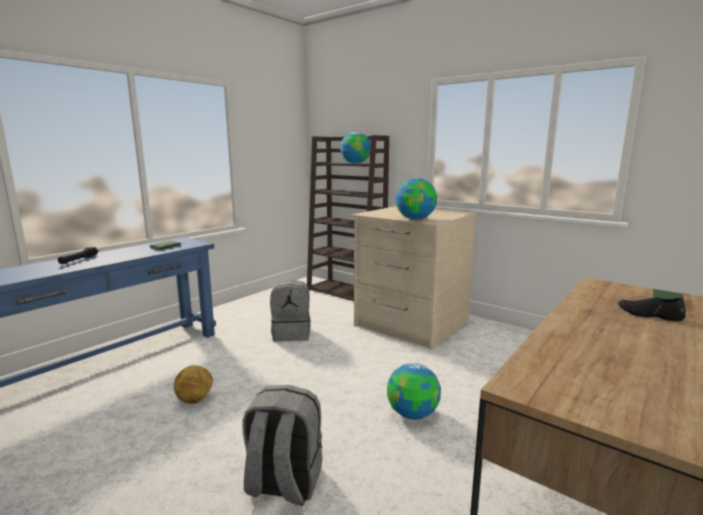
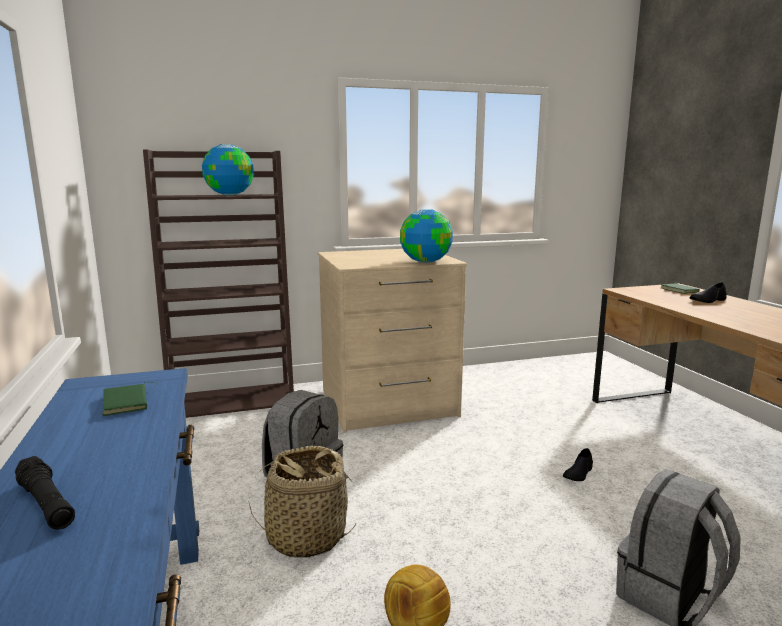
camera: 55 degrees left, 0 degrees up
(244, 351) = (306, 536): none -> basket
(413, 414) = (578, 473): globe -> black shoe

